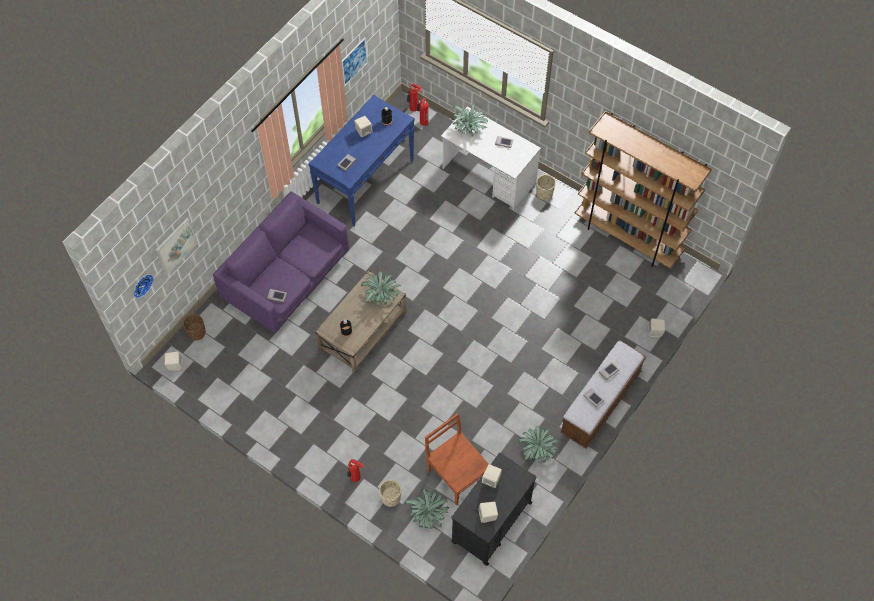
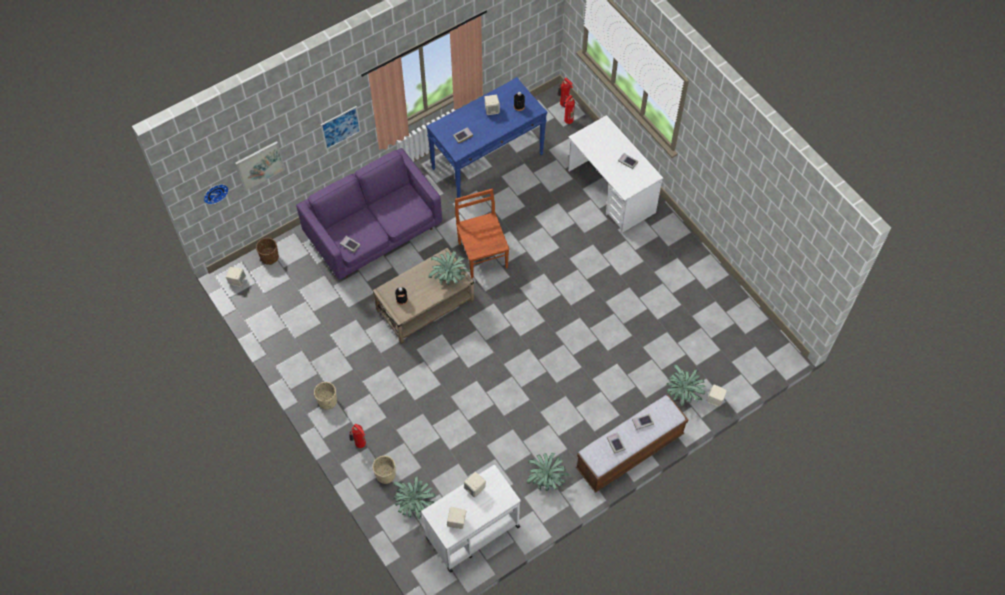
camera: 20 degrees right, 0 degrees up
(354, 61) = (501, 38): picture -> picture (340, 127)
(456, 474) = (458, 474): brown chair -> brown chair (482, 254)
(469, 128) = (599, 138): potted plant -> potted plant (683, 392)
(491, 522) = (472, 532): black cart -> white cart
(544, 193) = (659, 226): beige planter -> beige planter (327, 401)
(628, 237) = (727, 296): brown bookcase -> none

